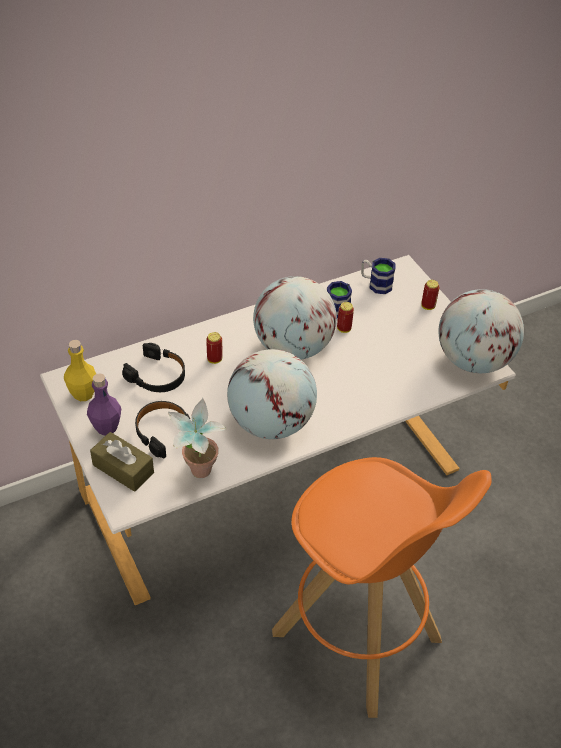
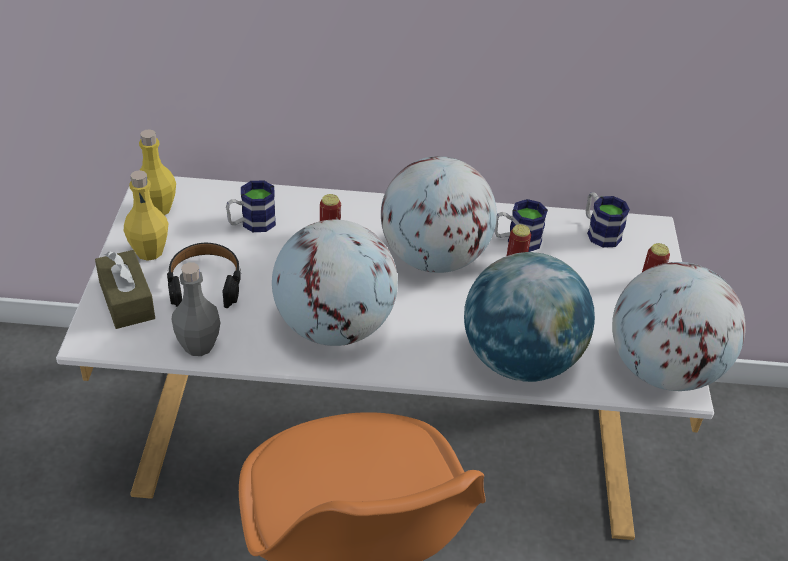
camera: 30 degrees right, 5 degrees down
(106, 427) = (149, 251): purple bottle -> yellow bottle
(157, 375) = (251, 223): black headphones -> mug
(198, 476) = (198, 346): potted plant -> grey bottle
(394, 392) = (520, 361): none -> globe

